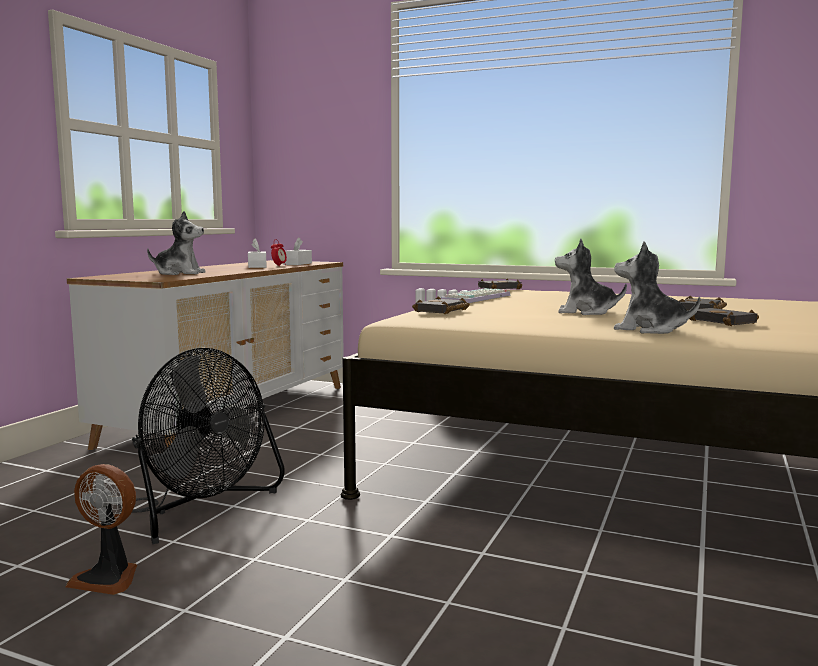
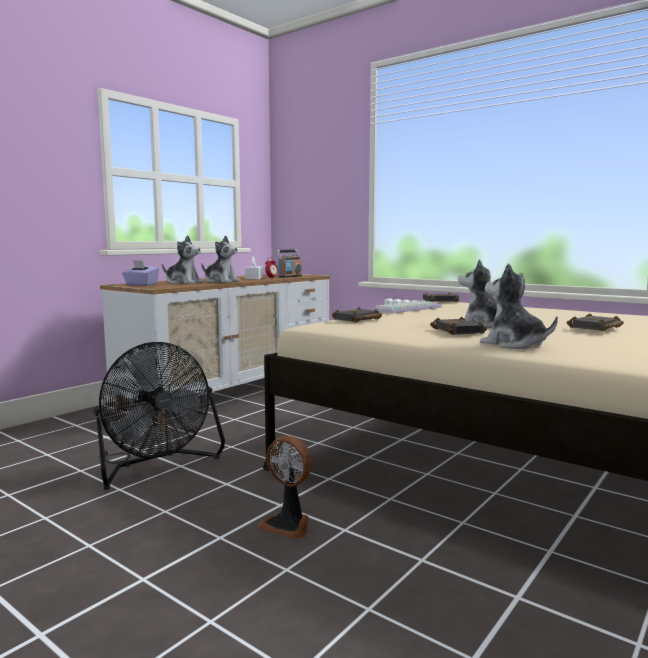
camera: 15 degrees right, 0 degrees up
(108, 578) = (57, 512): fan -> fan (288, 525)
(126, 277) = (141, 285): none -> purple tissue box
(226, 271) = (221, 281): none -> plush toy
(297, 264) = (290, 276): white tissue box -> radio
(725, 322) = (601, 340): black book -> black book (460, 331)

